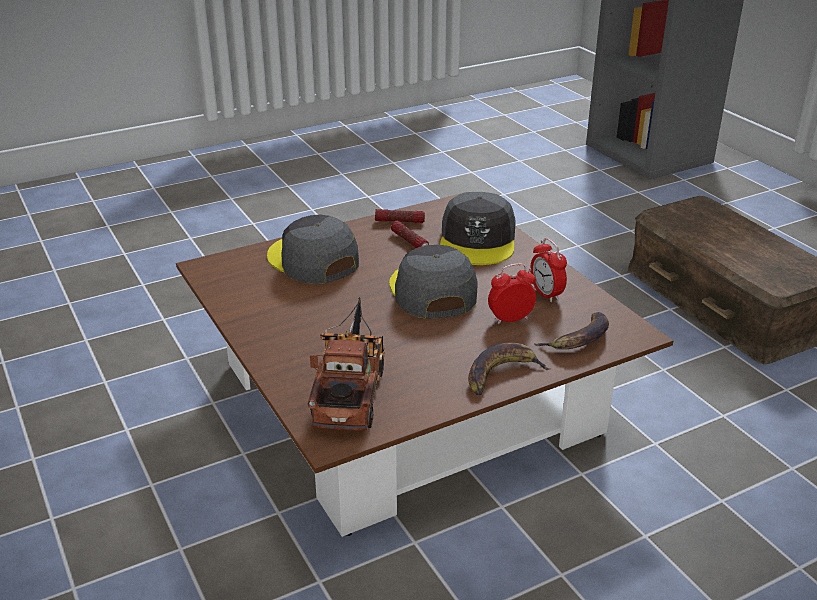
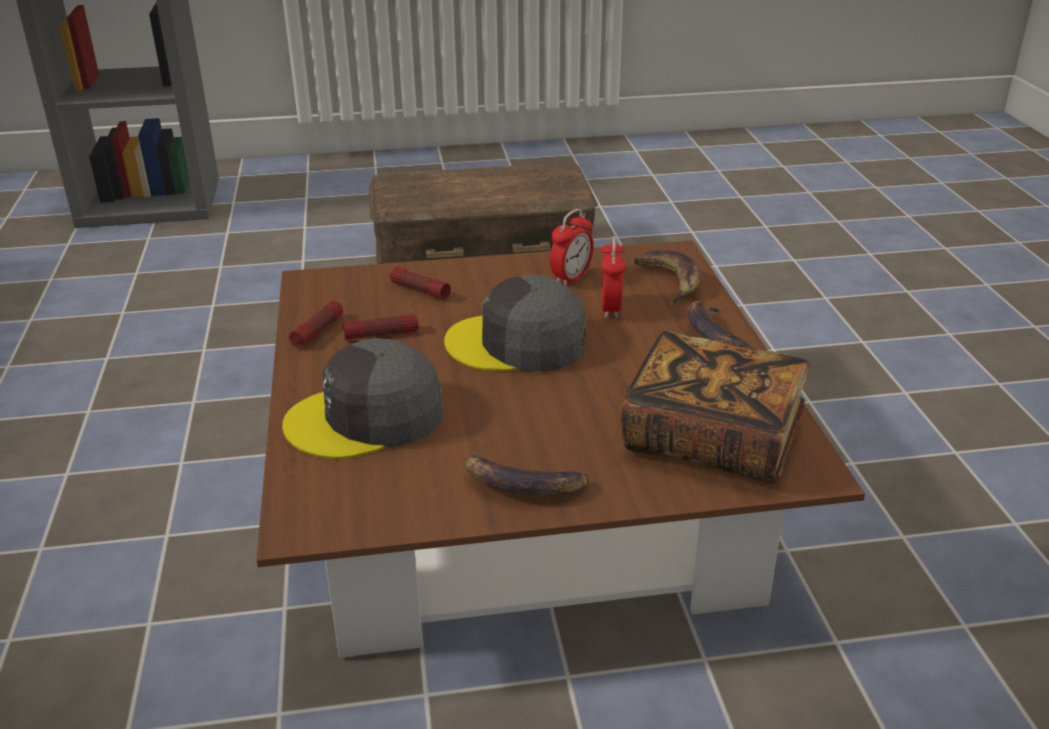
camera: 70 degrees left, 0 degrees up
(267, 324) = (521, 484): none -> banana
(351, 389) = (712, 439): toy truck -> book
(478, 241) = (419, 290): grey cap -> flashlight
(546, 294) = (571, 278): alarm clock -> alarm clock turned 45 degrees counterclockwise

